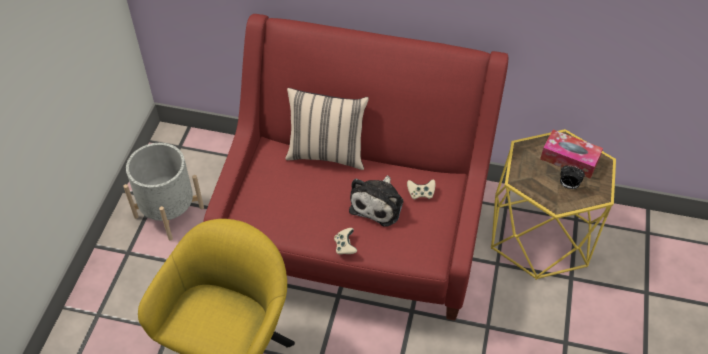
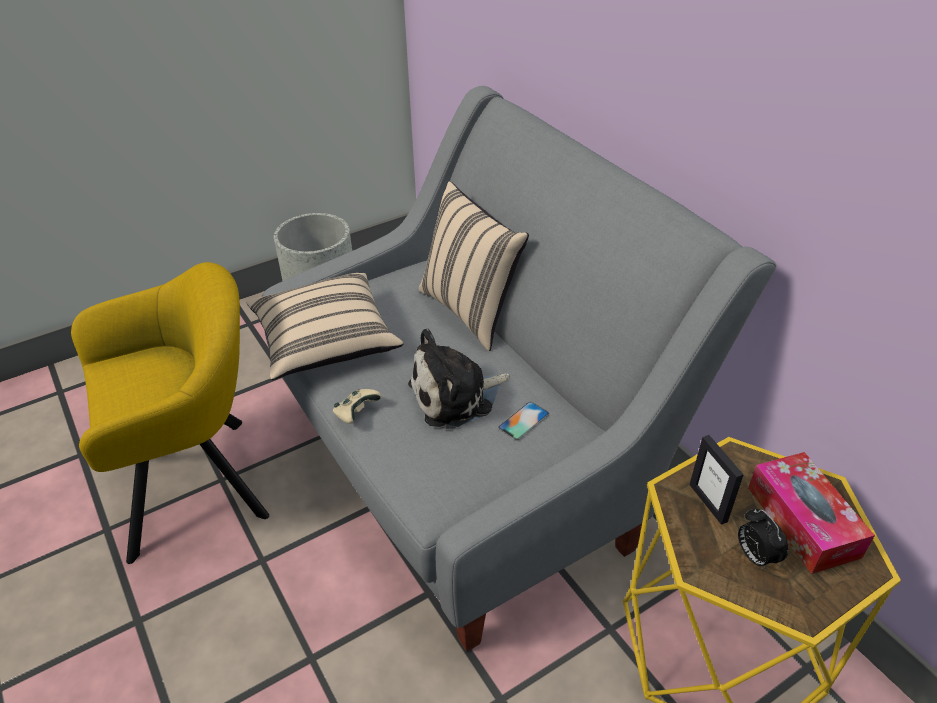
camera: 45 degrees right, 10 degrees down
(279, 223) = (325, 343): none -> beige pillow
(354, 233) = (471, 455): red sofa -> grey sofa
(420, 193) = (523, 421): beige game controller -> phone
(533, 176) = (708, 502): none -> picture frame

